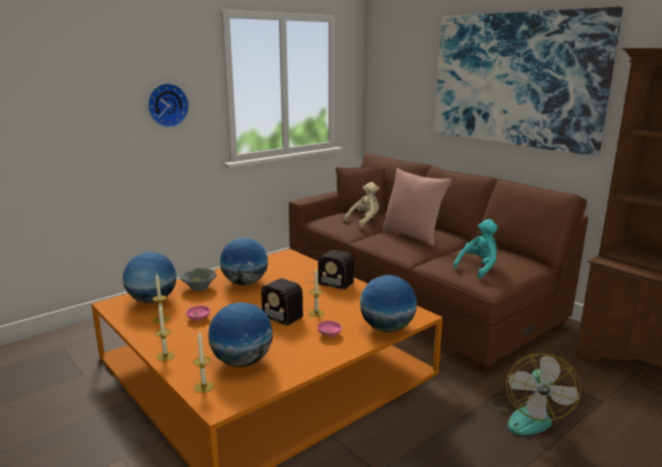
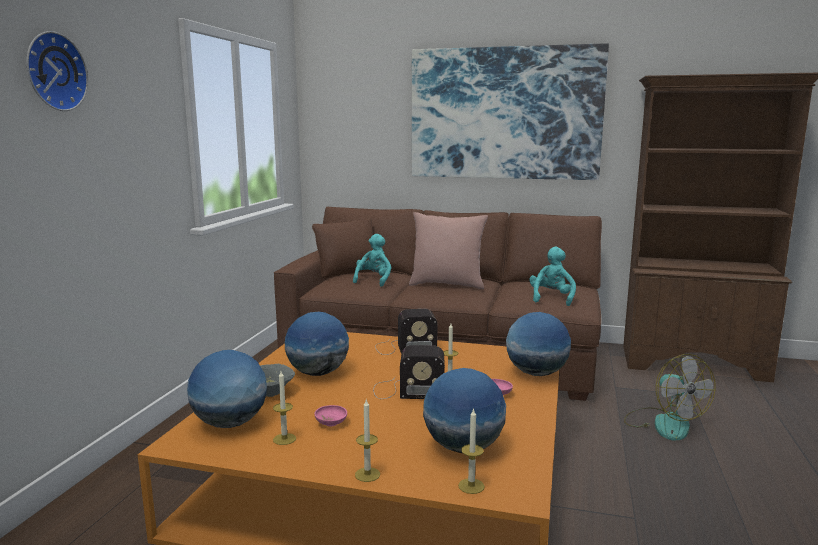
camera: 35 degrees left, 5 degrees down
(167, 105) = (131, 146): wall clock -> wall clock (53, 72)
(365, 221) = (374, 280): beige plush toy -> turquoise plush toy

